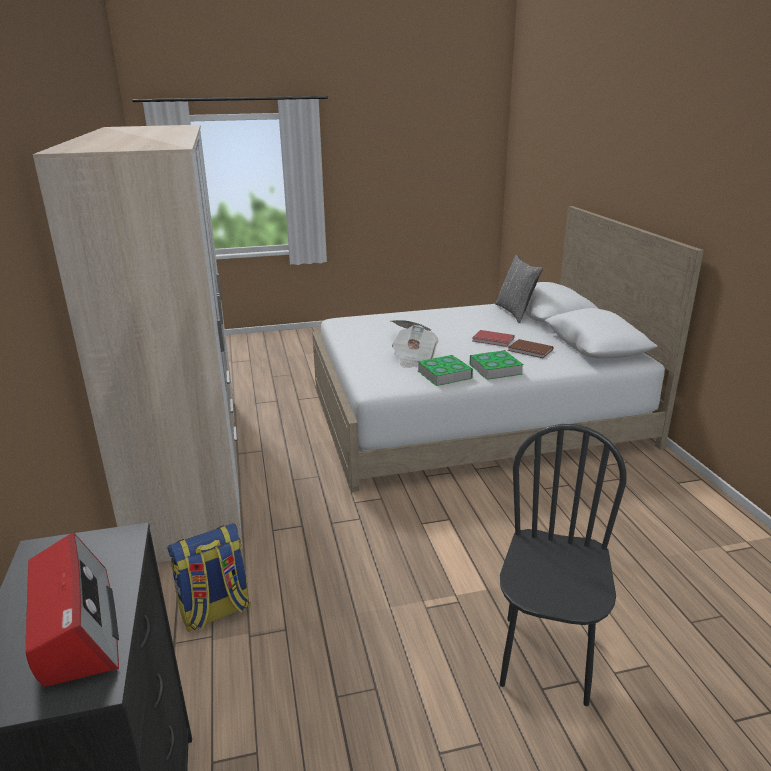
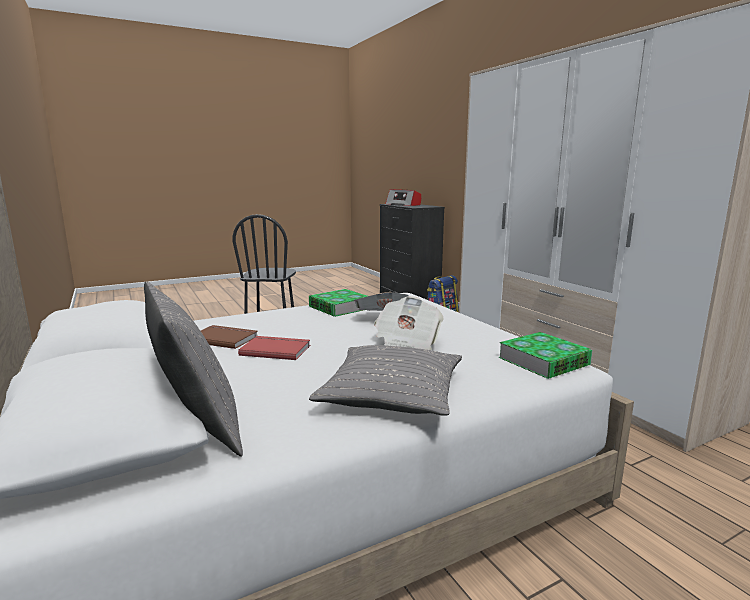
camera: 165 degrees right, 10 degrees down
(436, 316) = (391, 394): none -> grey pillow
(495, 369) = (281, 315): book -> book (543, 361)

